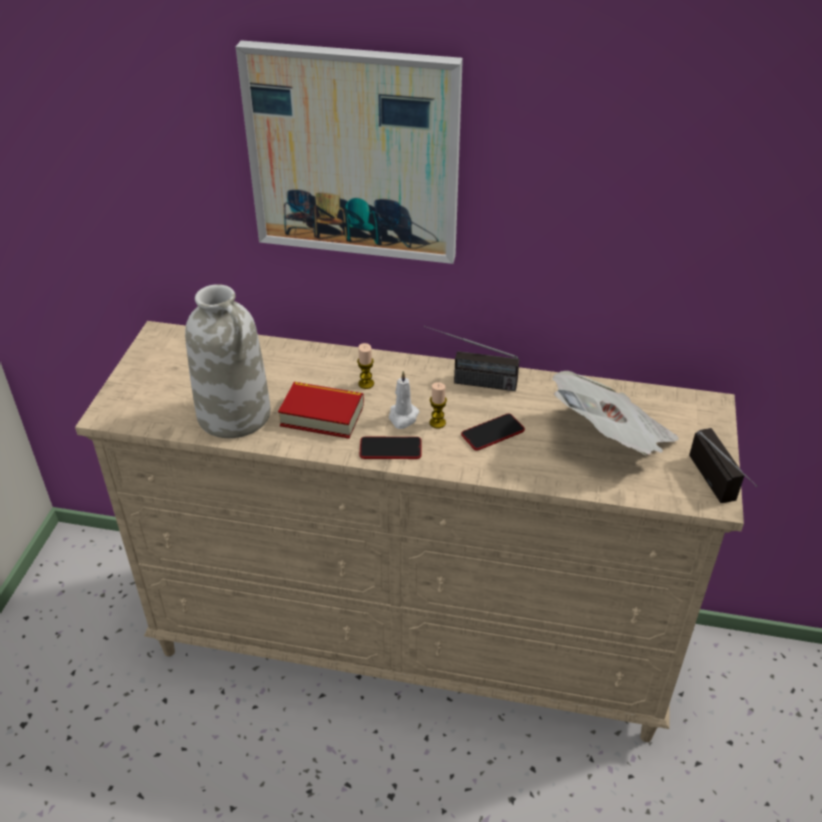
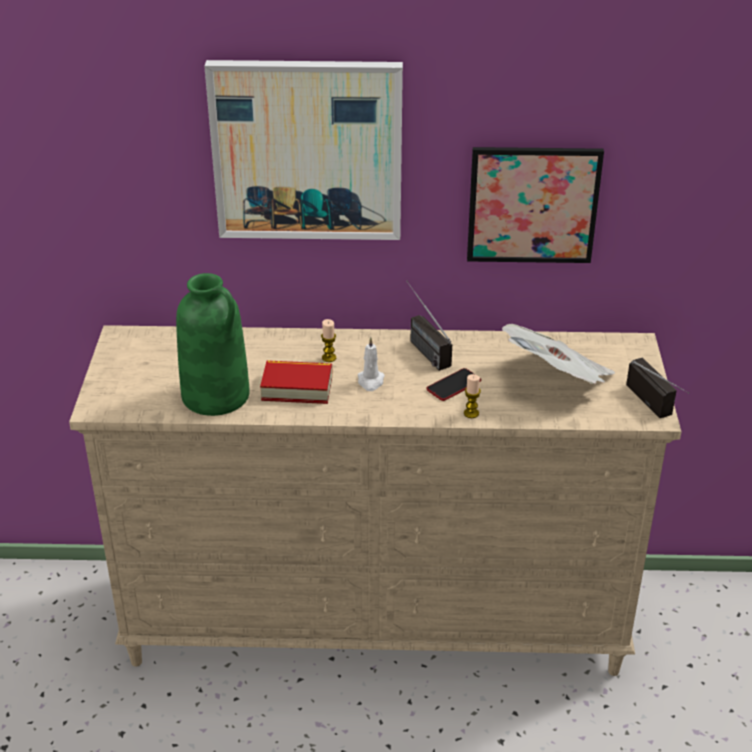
camera: 10 degrees left, 5 degrees down
(235, 415) = (217, 395): white vase -> green vase
(390, 449) = (367, 408): phone -> none
(437, 423) = (402, 382): candle -> candle (471, 413)
(468, 381) = (421, 346): radio -> radio turned 60 degrees clockwise
(606, 238) = (533, 205): none -> picture

